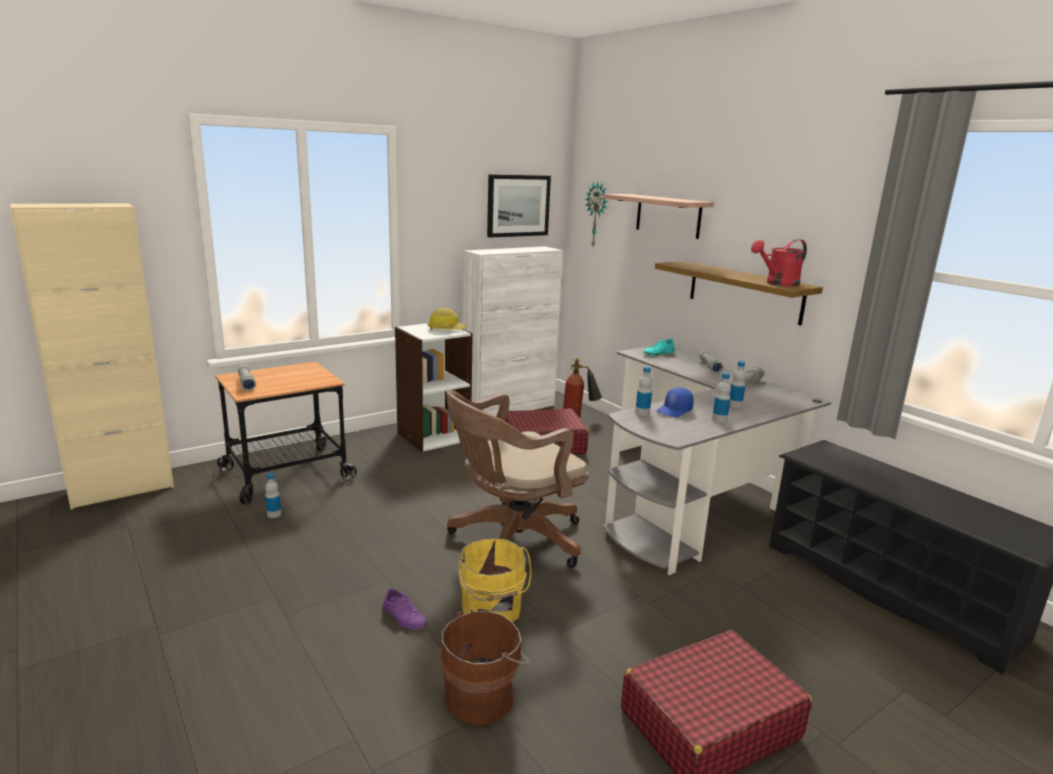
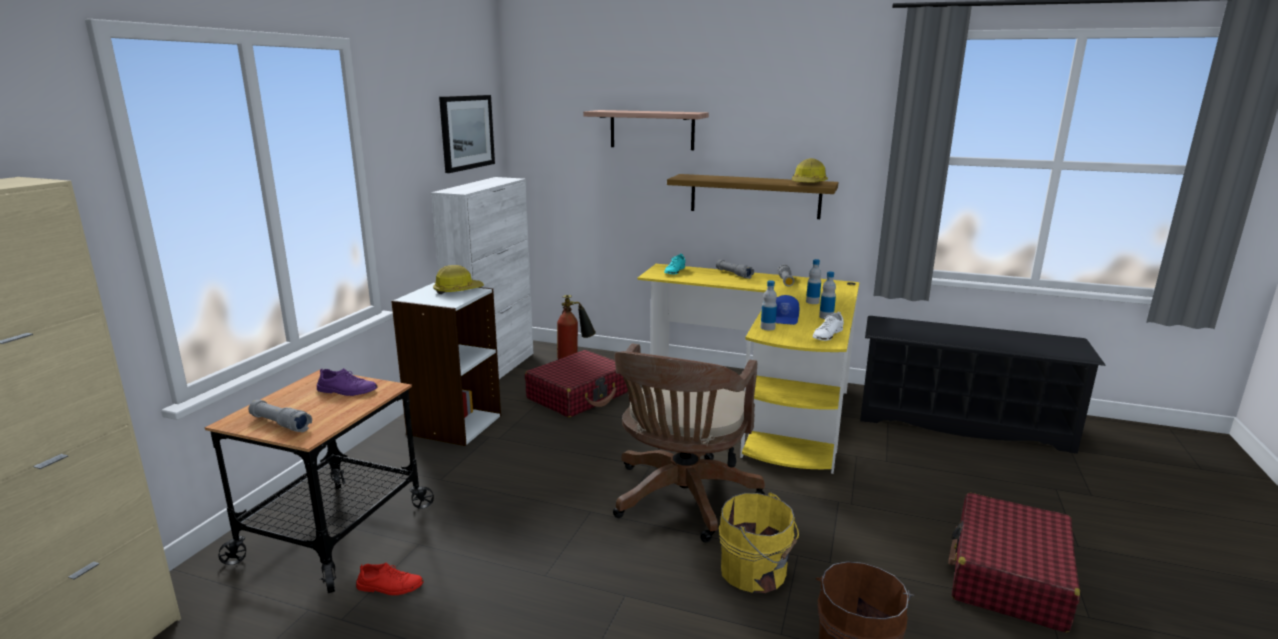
camera: 35 degrees left, 0 degrees up
(274, 514) = (390, 586): bottle -> red shoe
(404, 617) = (694, 621): purple shoe -> purple shoe (347, 390)
(597, 214) = (552, 135): wall clock -> none
(685, 432) = (827, 335): none -> white shoe
(693, 500) = (764, 403): grey desk -> yellow desk
(778, 284) = (808, 184): red watering can -> hard hat

